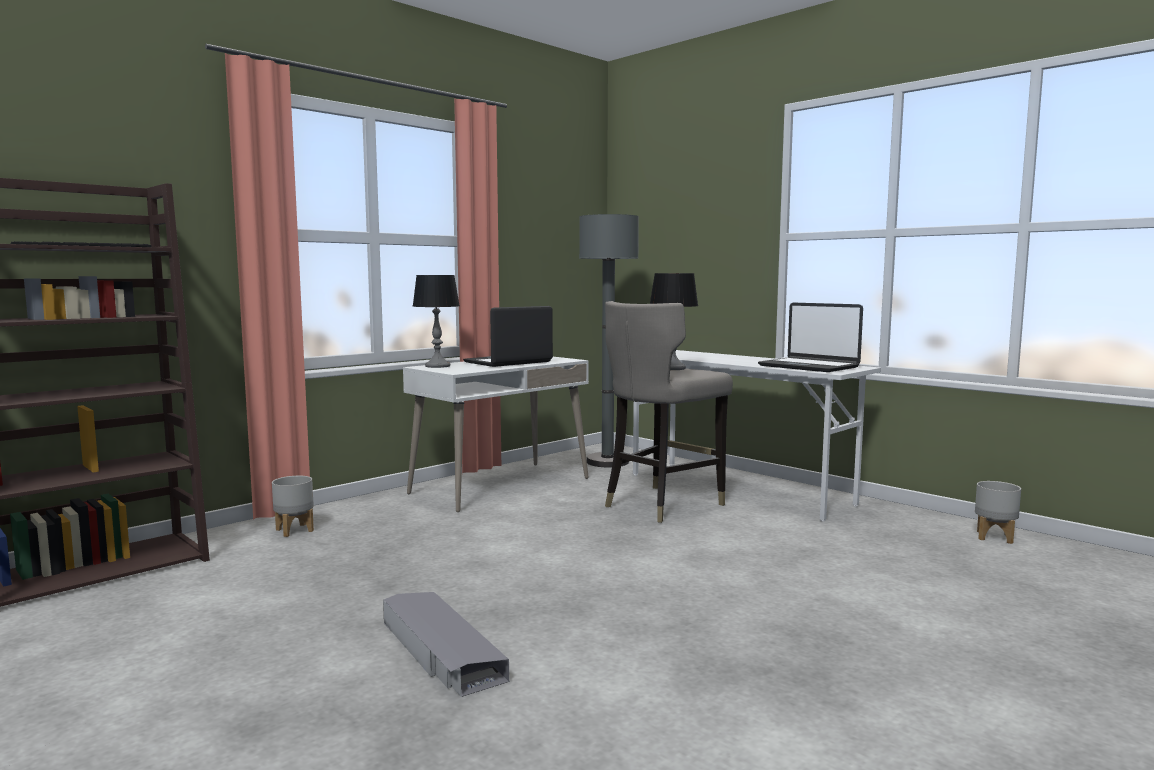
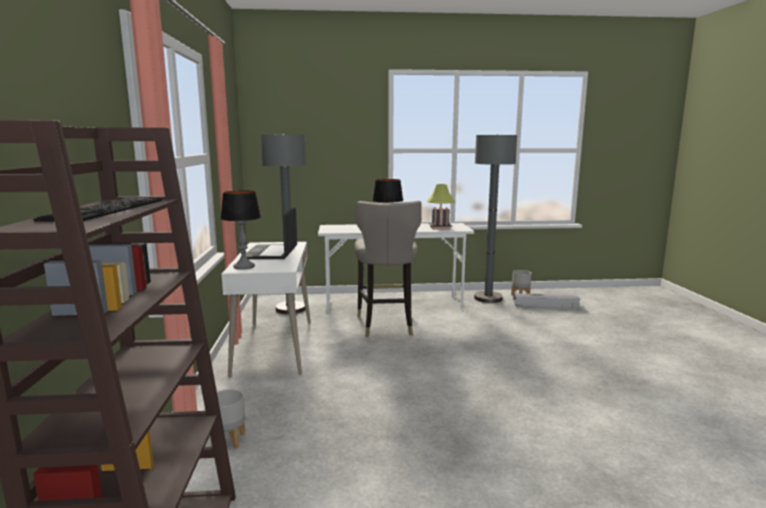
camera: 50 degrees left, 5 degrees up
(441, 651) = (518, 448): grey storage box -> grey storage box (545, 304)
(809, 366) = (440, 227): laptop -> table lamp
(914, 523) = (488, 298): none -> grey floor lamp

